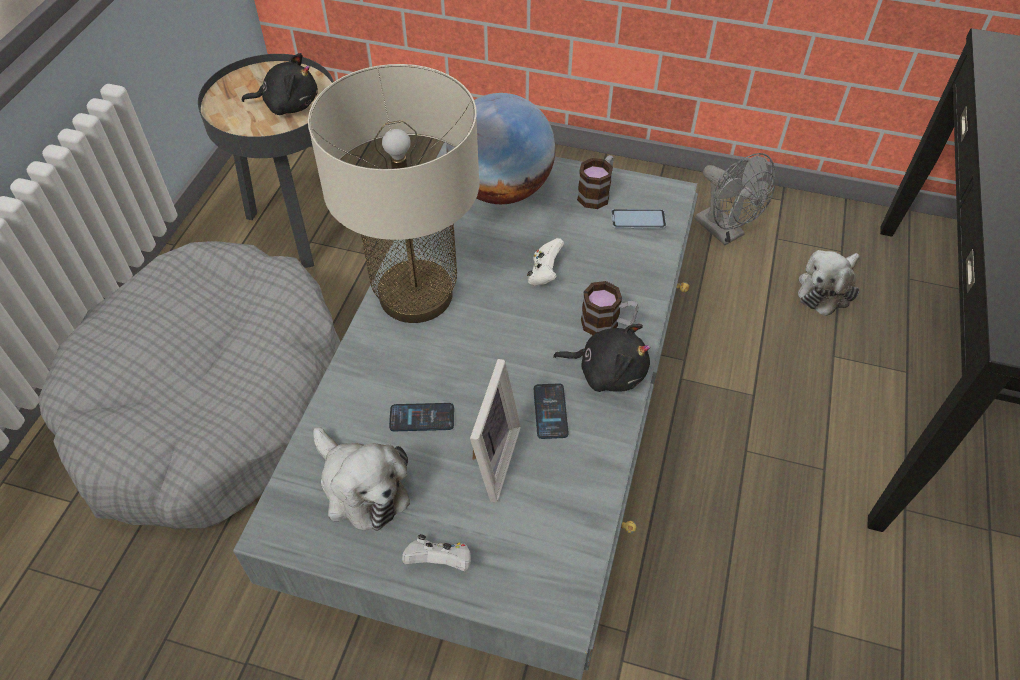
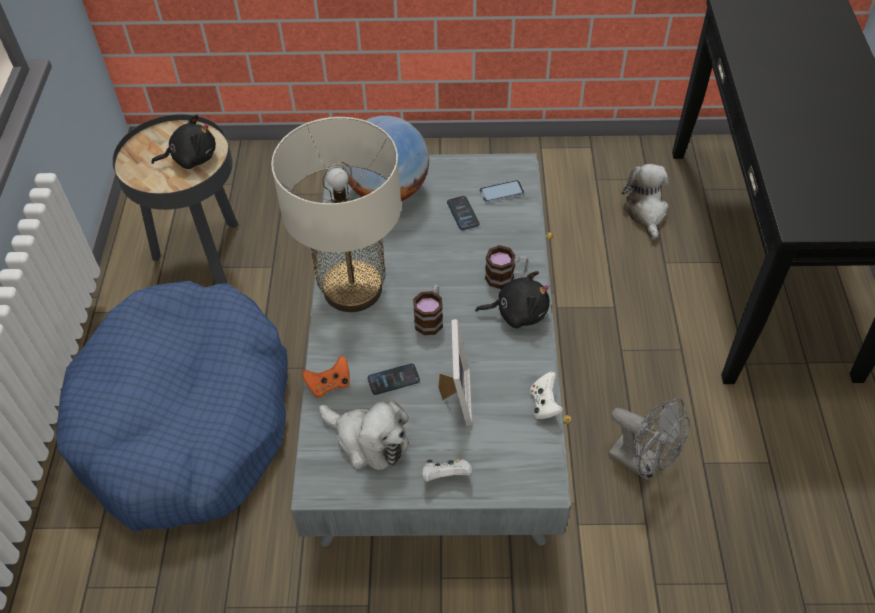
camera: 15 degrees left, 0 degrees up
(211, 403) = (186, 420): grey dog bed -> blue dog bed
(342, 404) = (329, 384): none -> orange game controller
(544, 273) = (445, 250): white game controller -> white game controller (544, 404)
(550, 411) = (486, 351): phone -> phone (463, 213)
(597, 193) = (463, 177): mug -> mug (430, 318)
(725, 232) = (555, 183): grey fan -> grey fan (642, 463)
(826, 289) = (645, 212): plush toy -> plush toy turned 150 degrees clockwise

